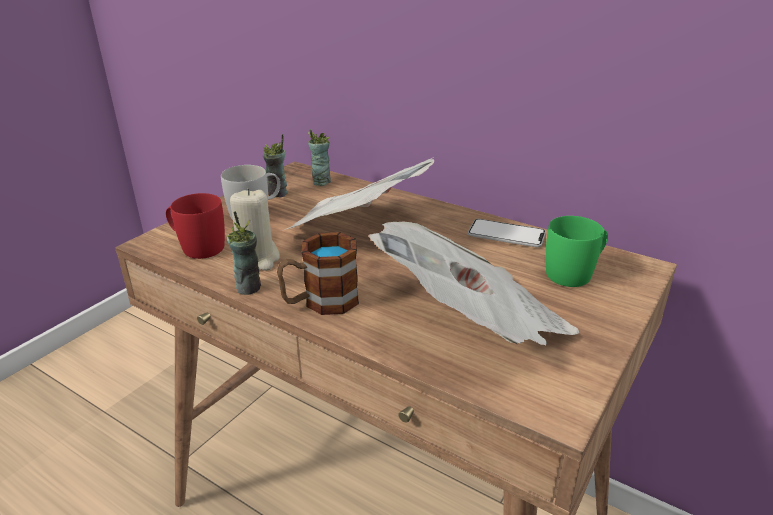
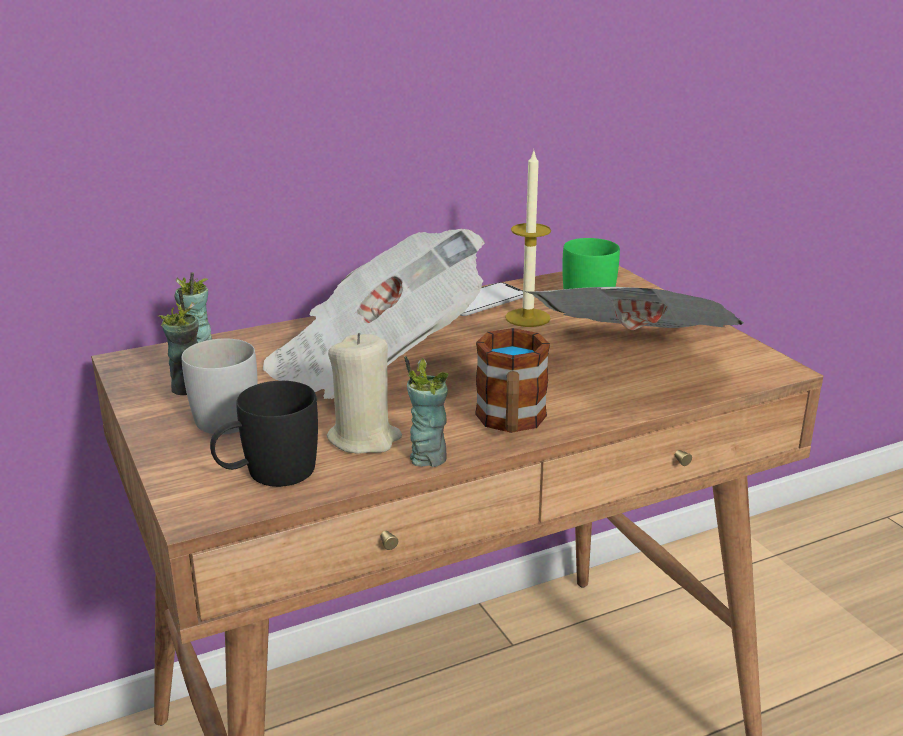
camera: 60 degrees left, 5 degrees down
(197, 246) = (268, 474): red mug -> black mug
(501, 259) = (527, 318): none -> candle

